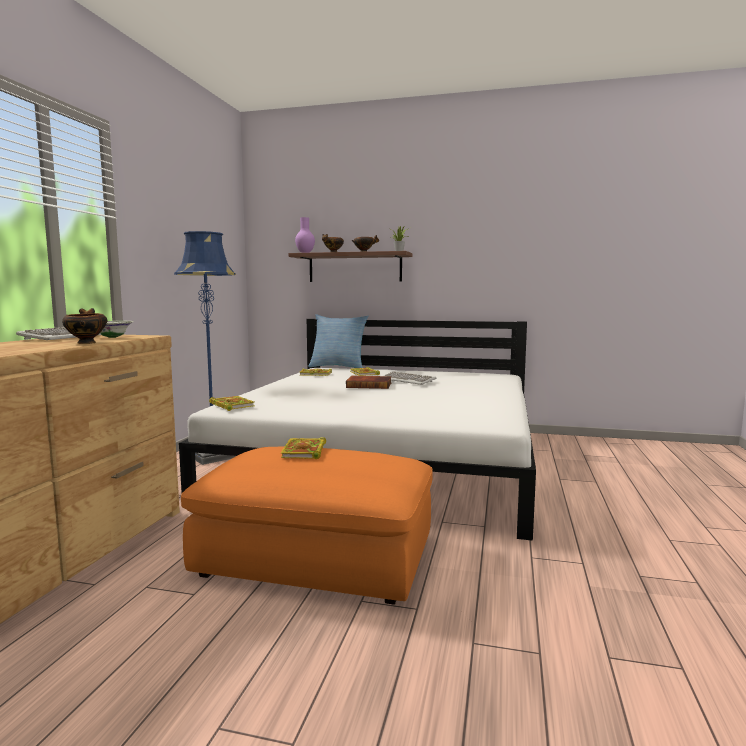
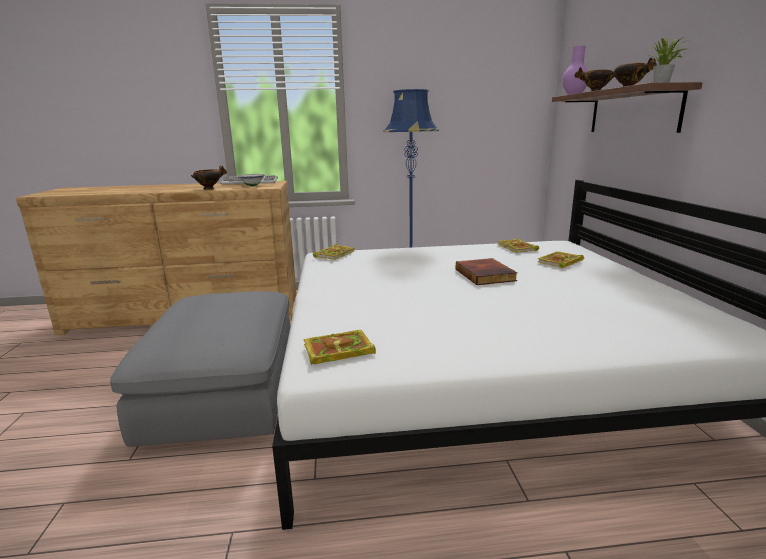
camera: 70 degrees right, 10 degrees up
(304, 452) = (237, 305): book -> book (337, 351)
(318, 555) = (226, 390): orange ottoman -> grey ottoman
(338, 367) = (585, 247): pillow -> none
(408, 380) = (542, 285): keyboard -> none

